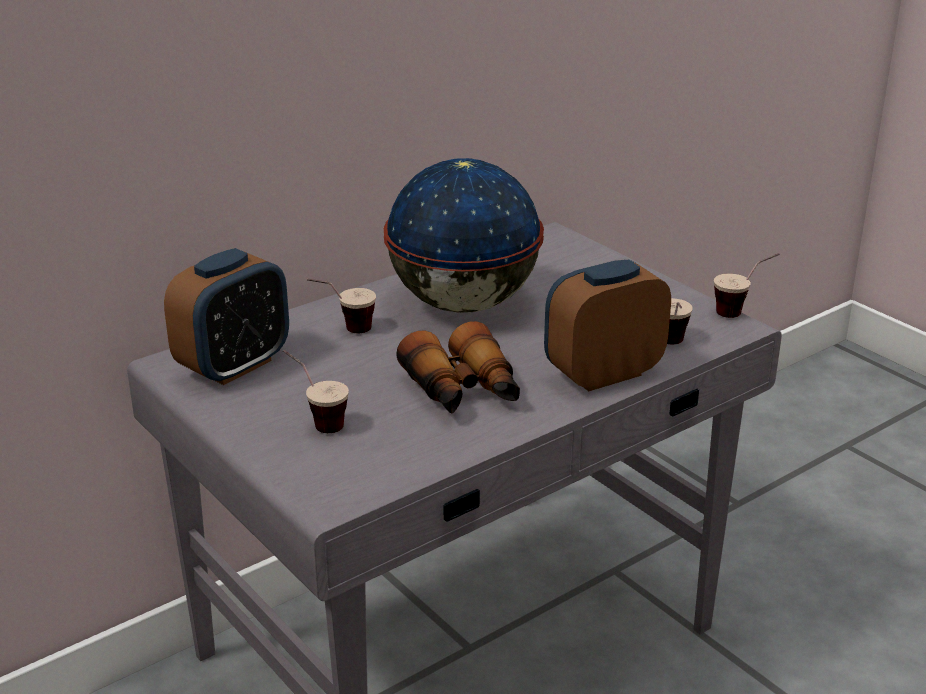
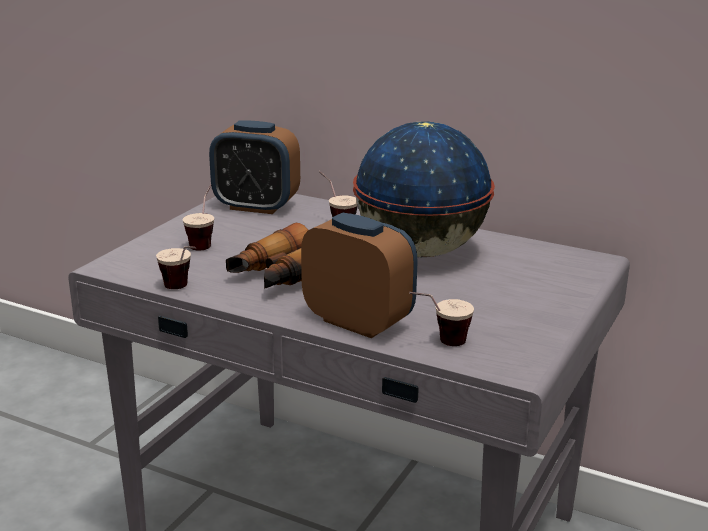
camera: 65 degrees right, 5 degrees down
(742, 311) = (553, 367): cup -> cup (183, 290)

